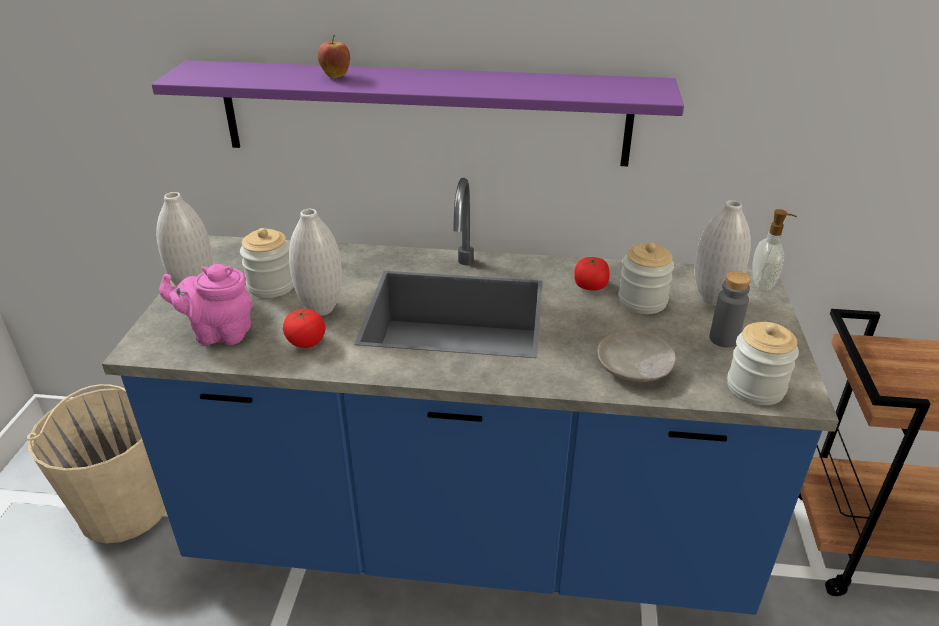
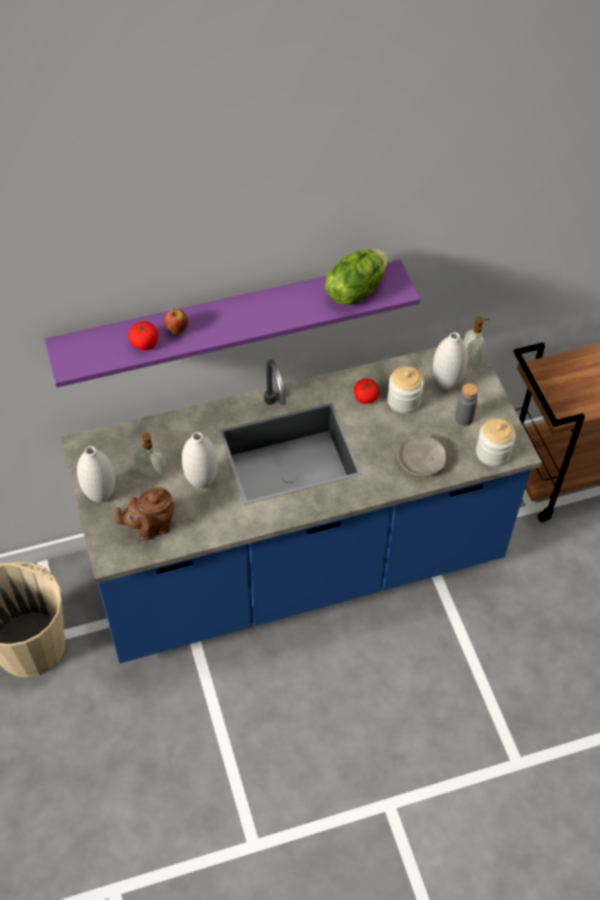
camera: 25 degrees left, 20 degrees up
(219, 333) = (150, 527): pink teapot -> brown teapot
(271, 286) = (151, 472): jar -> soap dispenser
(306, 341) = (212, 513): tomato -> tomato (144, 343)
(593, 86) = (355, 290): none -> lettuce

